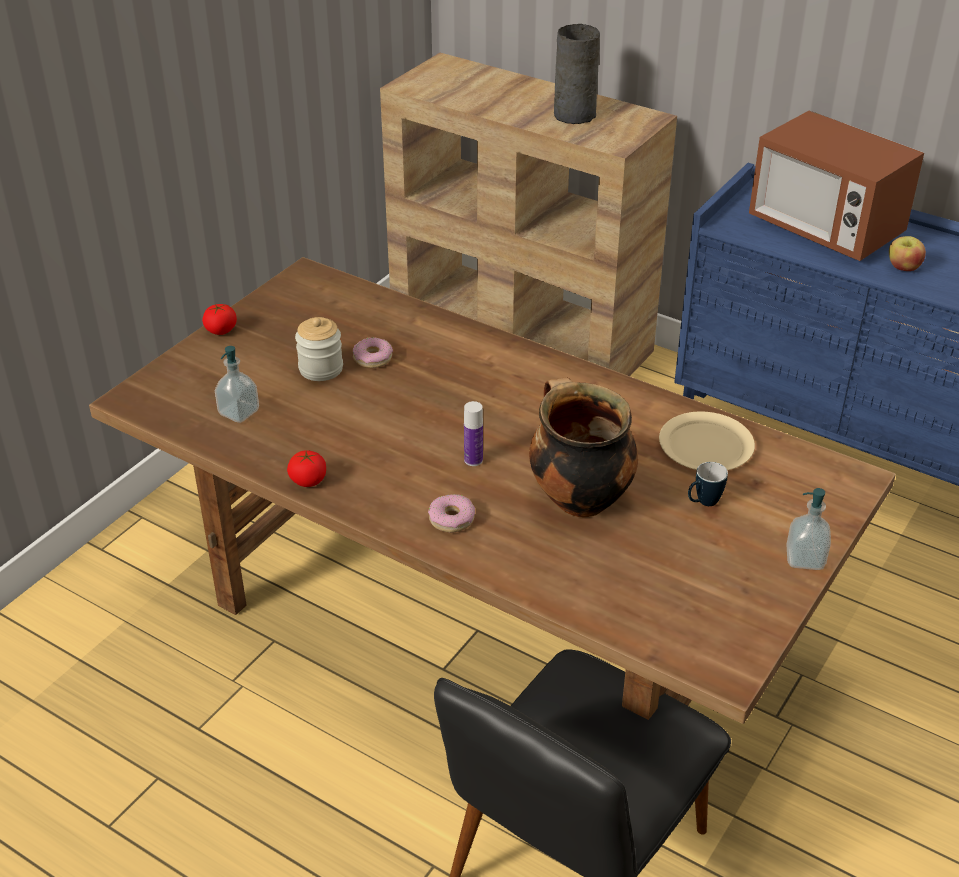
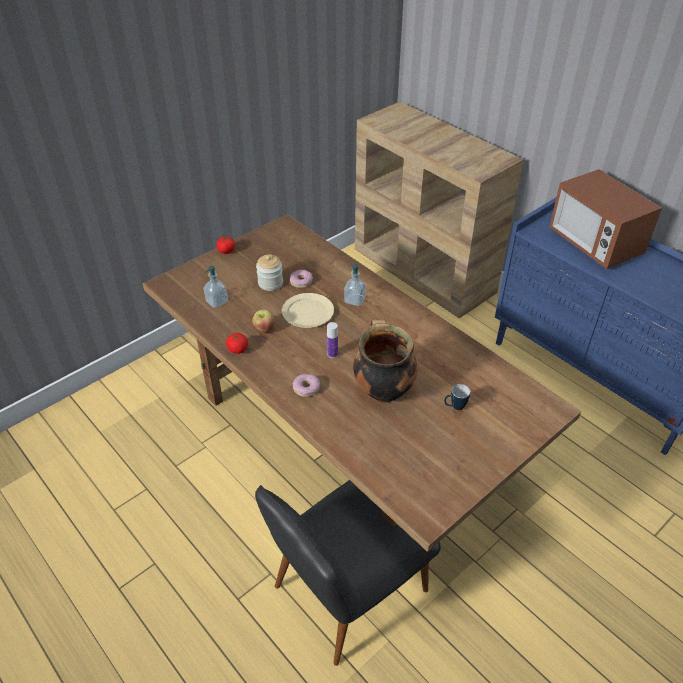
camera: 15 degrees right, 5 degrees up
(573, 115) = (461, 150): grey vase -> none
(706, 445) = (471, 370): beige plate -> beige plate (308, 312)
(805, 559) = (502, 455): soap dispenser -> soap dispenser (354, 300)
(903, 268) = (634, 277): apple -> apple (264, 328)

